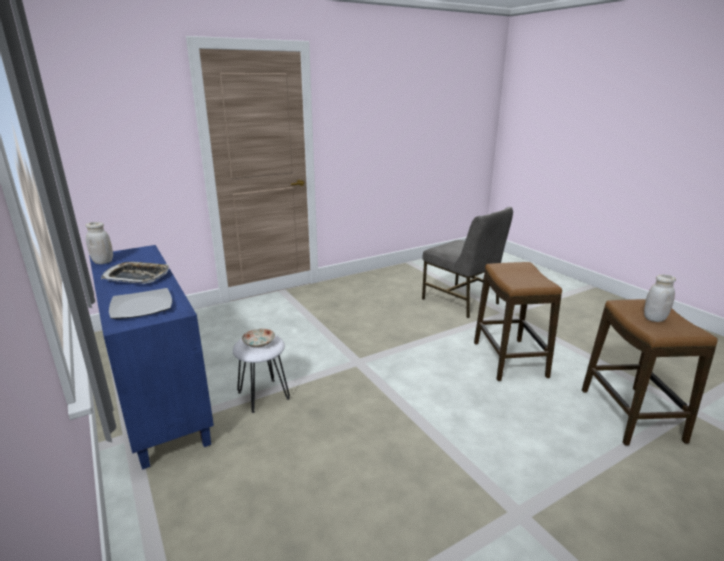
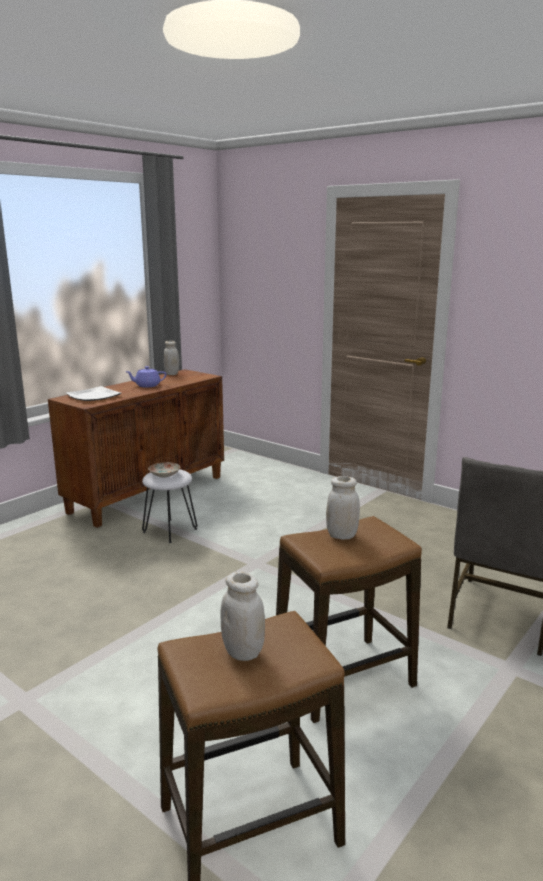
camera: 70 degrees right, 5 degrees down
(137, 277) = (147, 385): tray -> purple teapot
(157, 398) = (148, 493): blue cabinet -> brown cabinet
(512, 275) = (341, 535): none -> white jar

